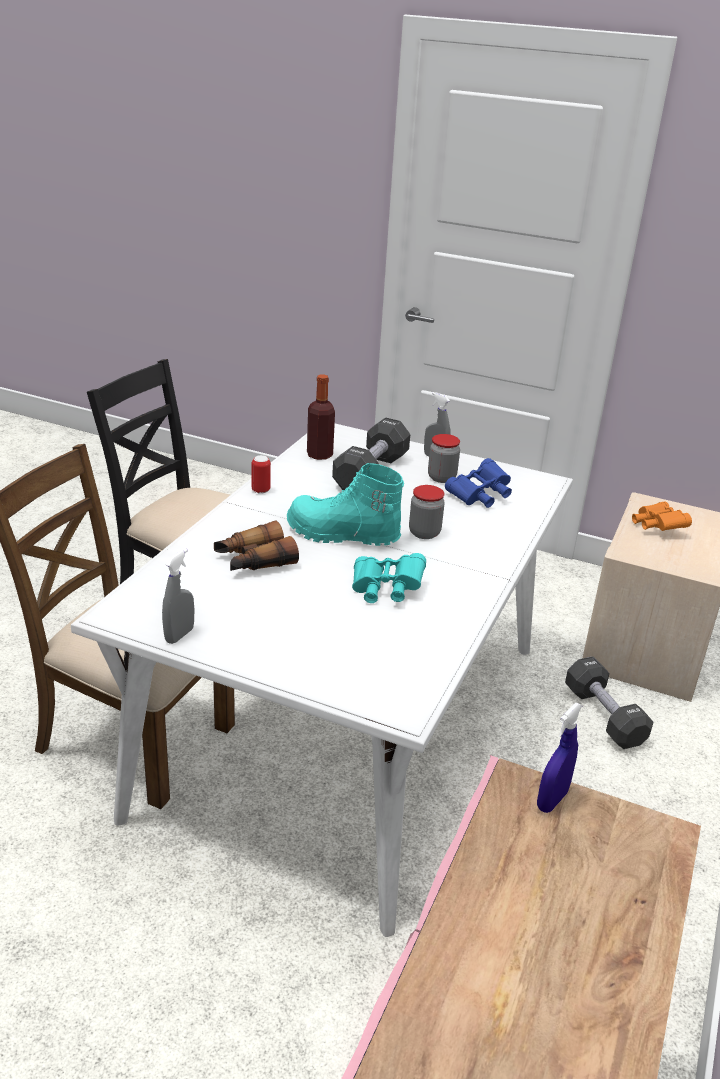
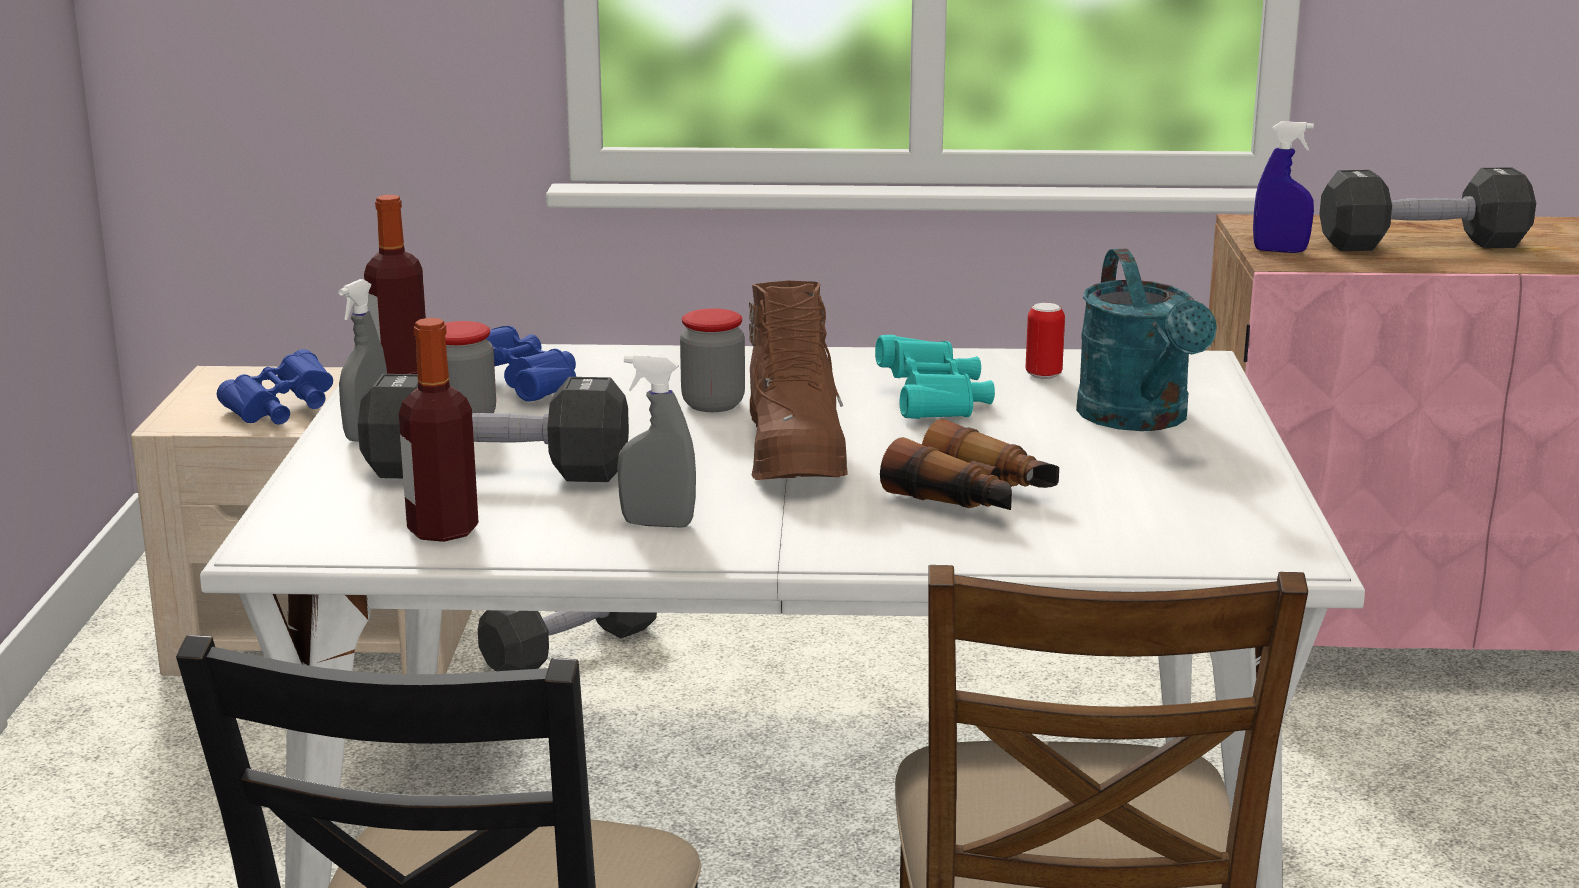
camera: 110 degrees left, 10 degrees down
(179, 635) = (1261, 499): grey spray bottle -> grey spray bottle (657, 524)
(261, 490) = (688, 549): can -> can (1043, 375)
(315, 644) = (1140, 419): none -> turquoise watering can
(342, 535) = (795, 454): turquoise boot -> brown boot
(517, 476) = (400, 371): none -> bottle
(540, 913) = (1422, 245): none -> black dumbbell
(656, 527) = (281, 411): orange binoculars -> blue binoculars

